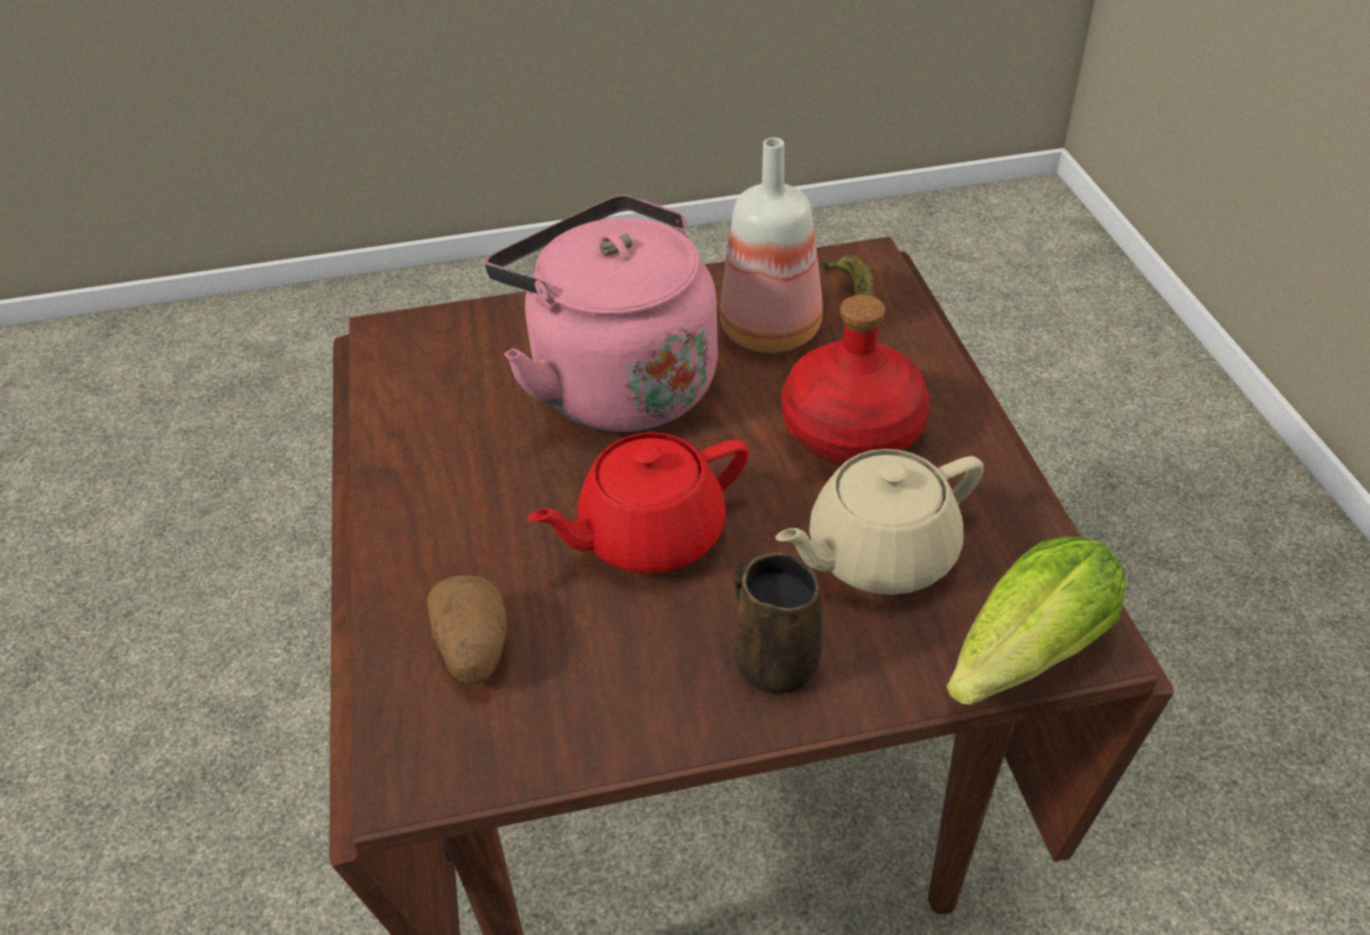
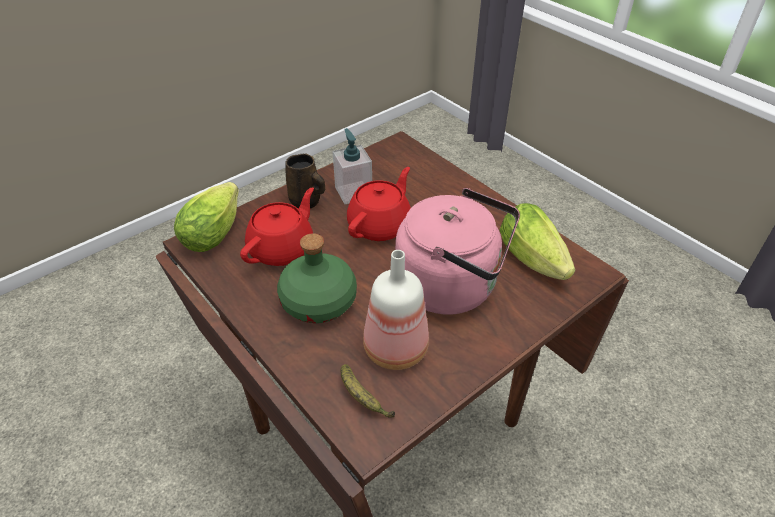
camera: 150 degrees right, 0 degrees up
(448, 375) = (535, 261): none -> lettuce
(473, 650) = (411, 173): potato -> none
(648, 646) = (353, 192): none -> soap dispenser
(853, 429) = (318, 302): red bottle -> green bottle
(878, 554) = (282, 248): beige teapot -> red teapot

